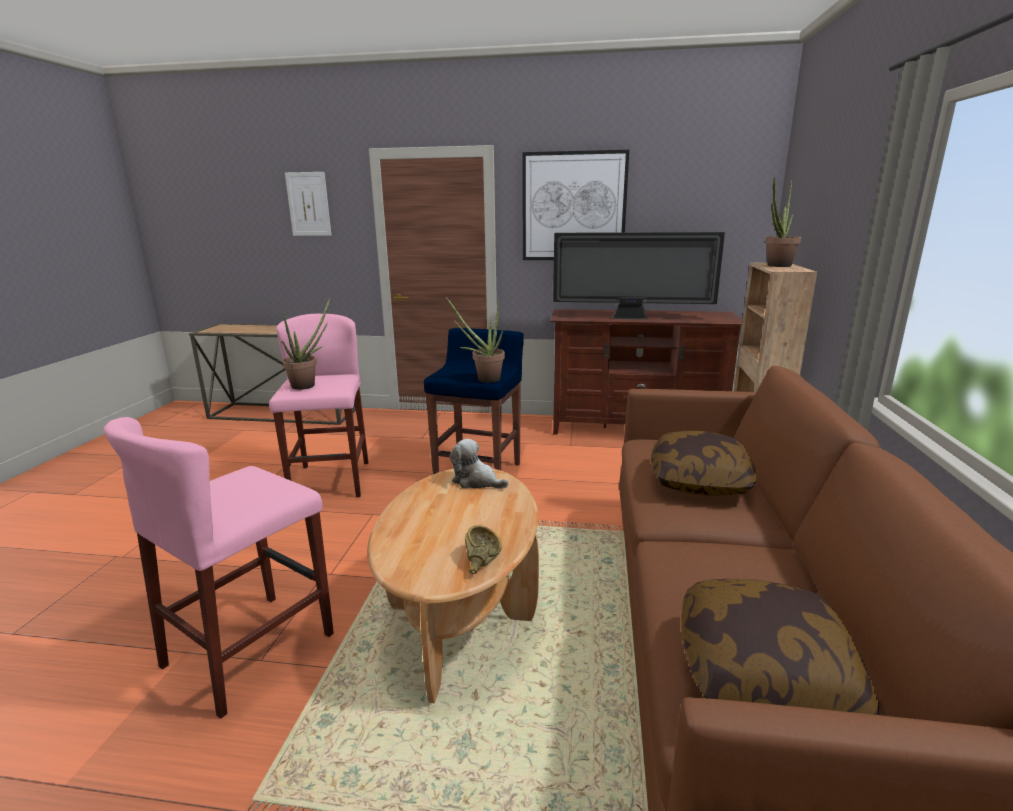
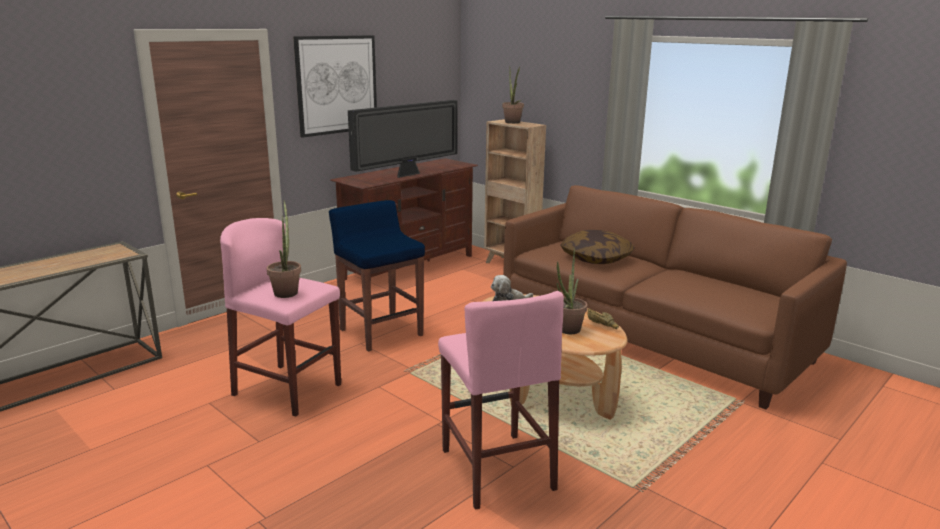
camera: 55 degrees left, 0 degrees up
(308, 204) = (54, 98): picture -> none
(483, 379) = (404, 243): potted plant -> potted plant (566, 331)
(764, 674) = (742, 300): pillow -> none

